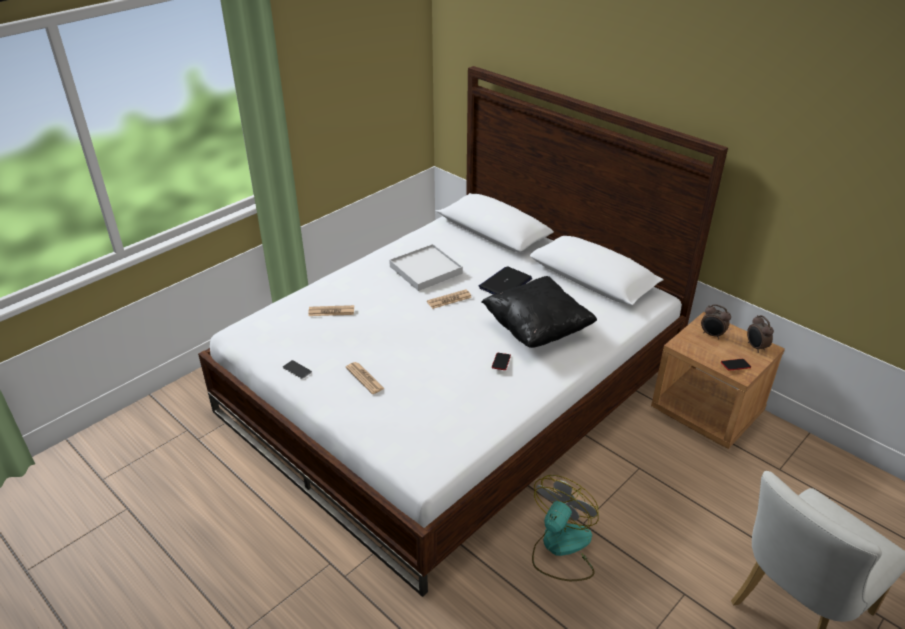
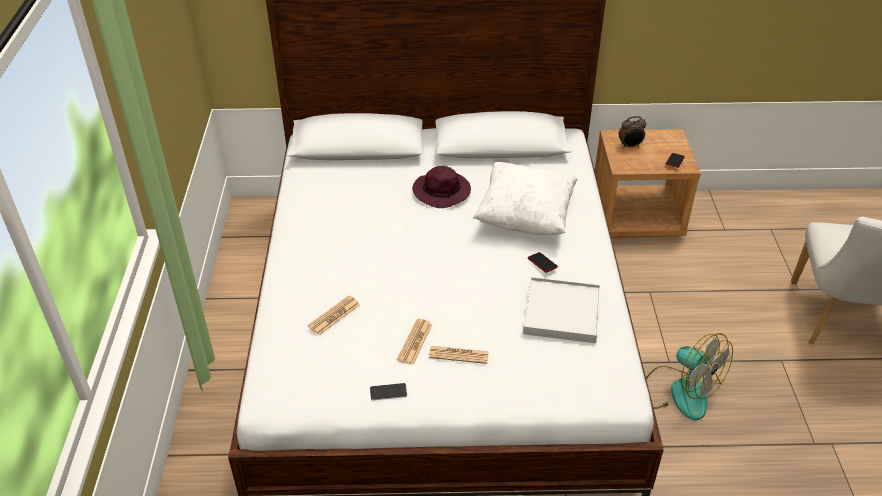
camera: 45 degrees left, 5 degrees up
(426, 270) = (357, 220): white tray -> white tray (561, 312)
(449, 299) = (420, 236): newspaper -> newspaper (415, 342)
(505, 283) = (442, 192): laptop -> purple hat
(537, 329) = (525, 217): black pillow -> white pillow
(561, 548) = (679, 391): fan -> fan turned 150 degrees clockwise
(755, 347) = (667, 139): alarm clock -> none

